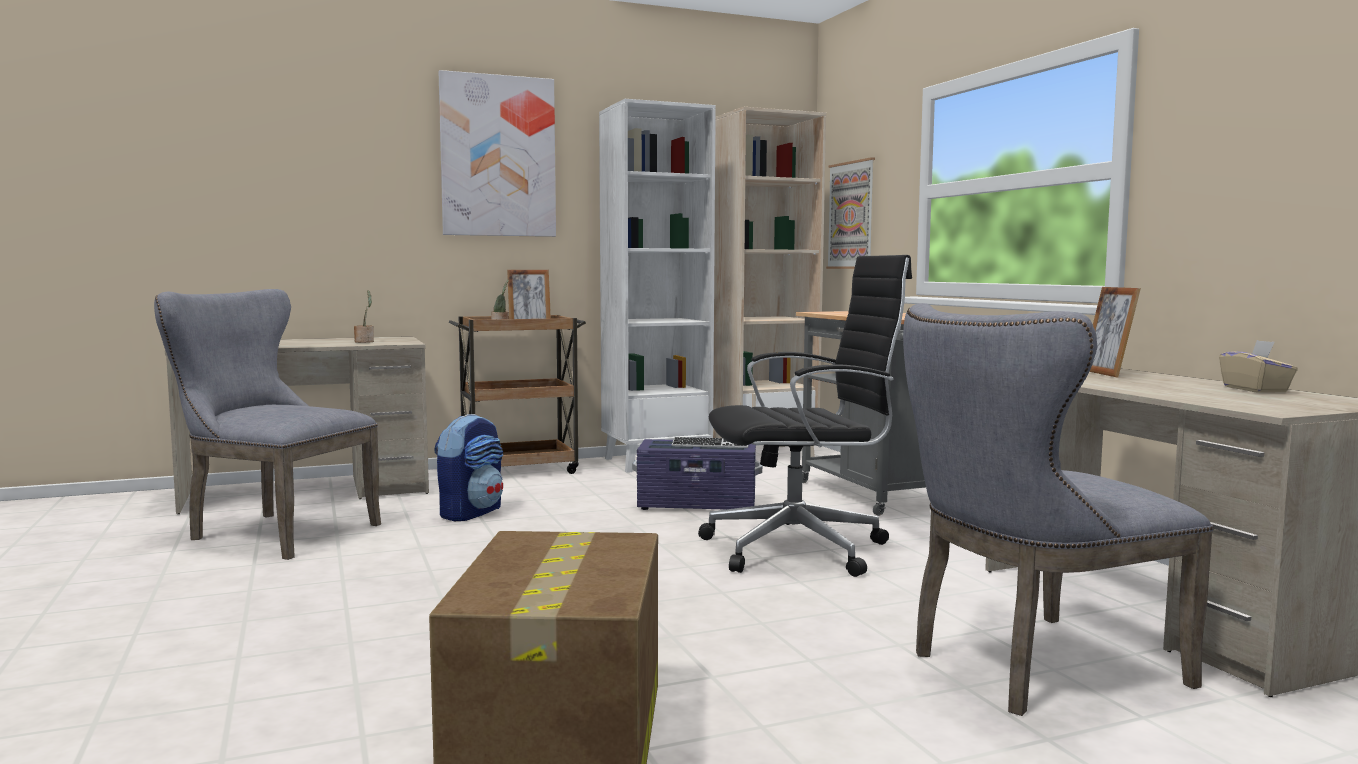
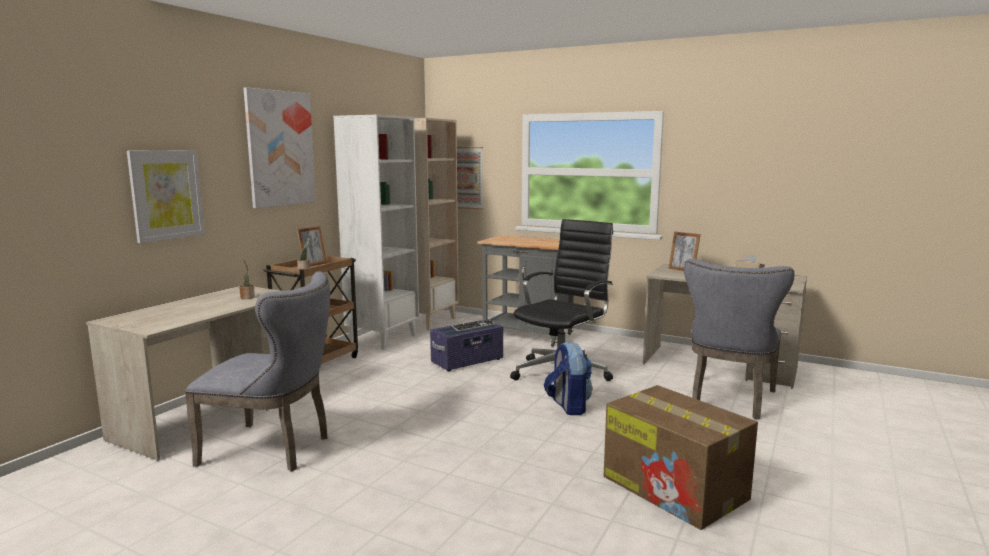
camera: 40 degrees left, 5 degrees up
(273, 532) = (274, 449): grey chair -> grey chair turned 150 degrees counterclockwise
(309, 204) = (166, 195): none -> picture
(470, 513) = (363, 399): backpack -> backpack (568, 406)

